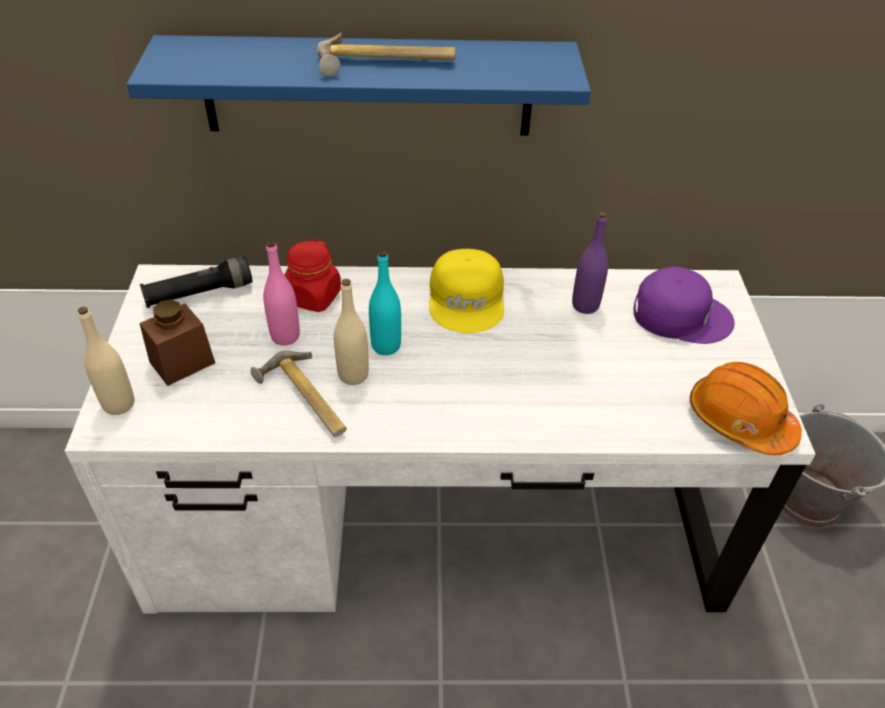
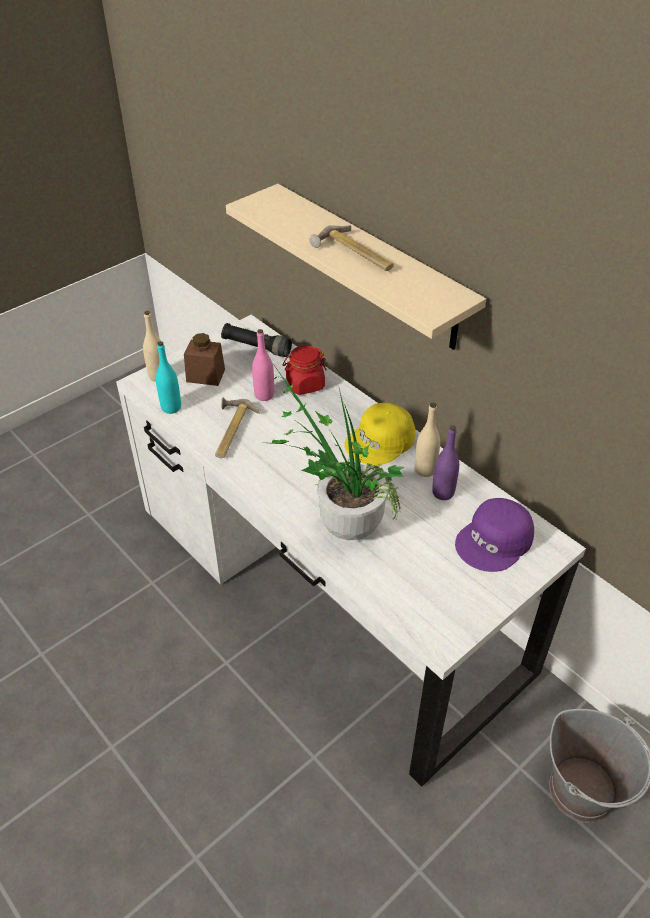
camera: 50 degrees right, 0 degrees up
(353, 375) = (267, 436): beige bottle -> beige bottle (425, 470)
(368, 86) = (371, 267): blue shelf -> beige shelf
(386, 346) = (302, 434): turquoise bottle -> turquoise bottle (171, 407)
(546, 399) = (339, 521): none -> potted plant
(680, 314) = (495, 541): purple cap -> purple cap turned 75 degrees clockwise
(739, 420) = (428, 619): orange hard hat -> none

